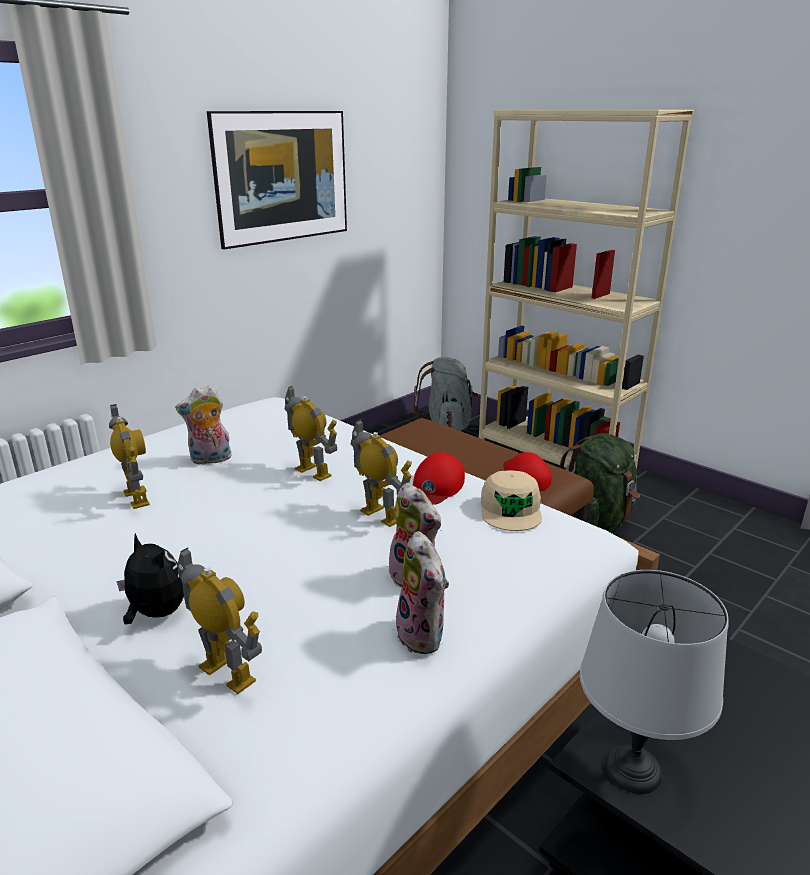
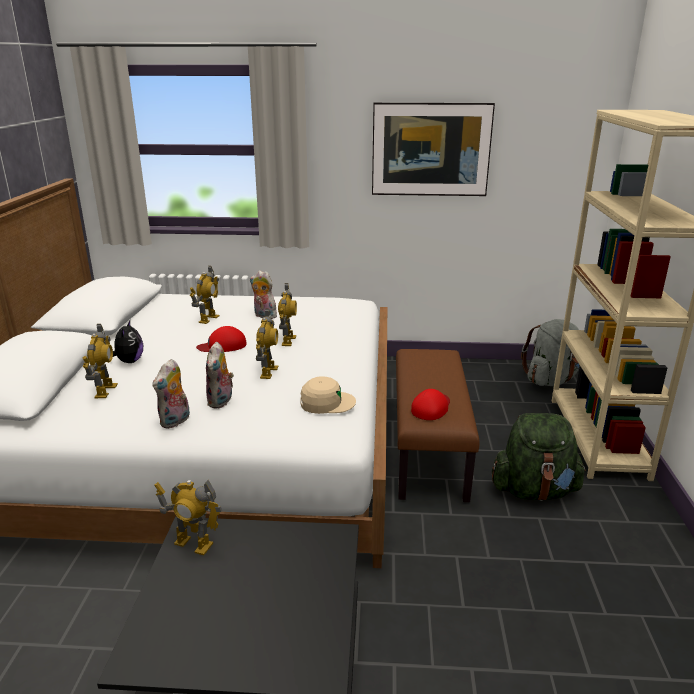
camera: 50 degrees right, 0 degrees up
(436, 486) = (321, 374): red cap -> red cap (222, 346)
(511, 510) = (326, 402): beige cap -> beige cap turned 150 degrees counterclockwise
(632, 768) = (193, 544): grey table lamp -> toy robot

